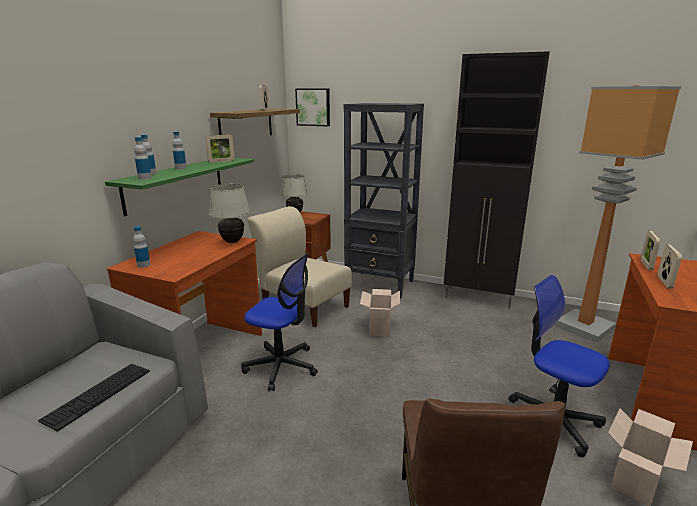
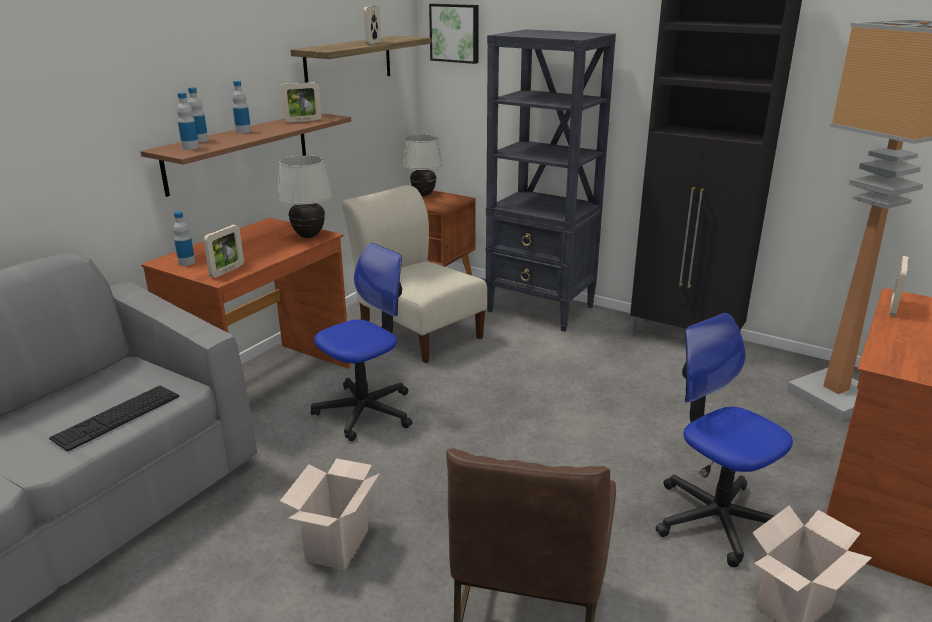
camera: 10 degrees right, 5 degrees up
(176, 183) = (238, 152): green shelf -> brown shelf
(281, 366) = (365, 411): office chair -> office chair turned 75 degrees counterclockwise
(379, 328) = (516, 372): cardboard box -> cardboard box (336, 543)
(664, 282) = (898, 336): picture frame -> picture frame (227, 271)

